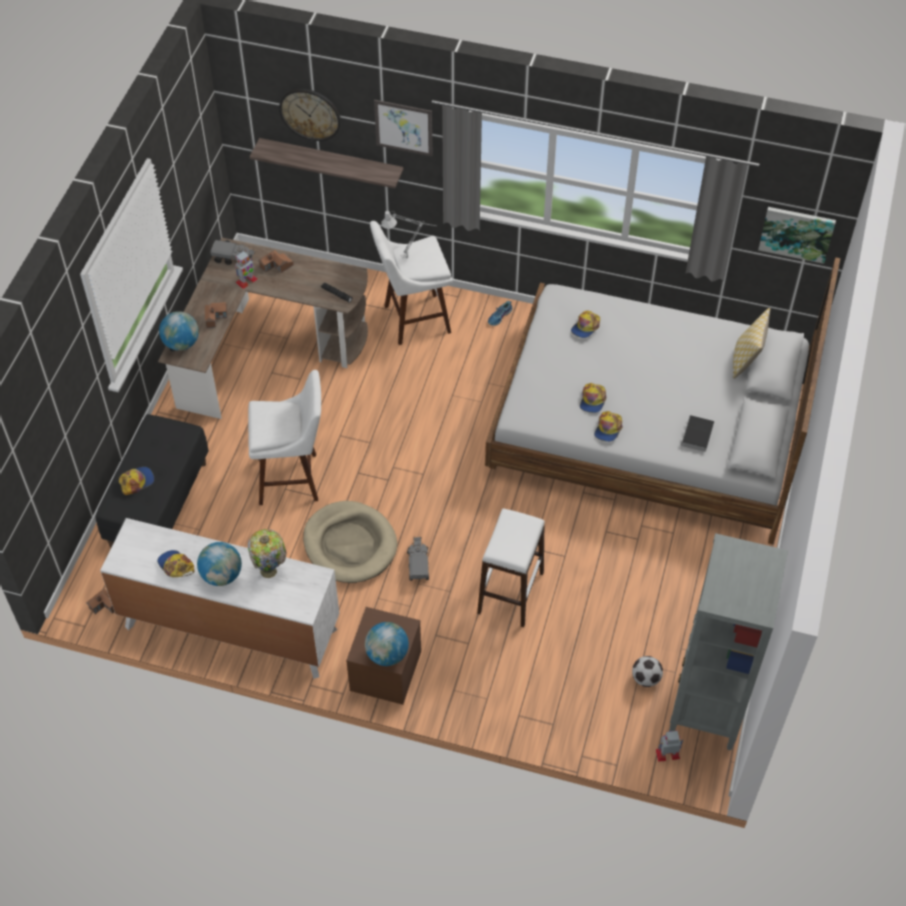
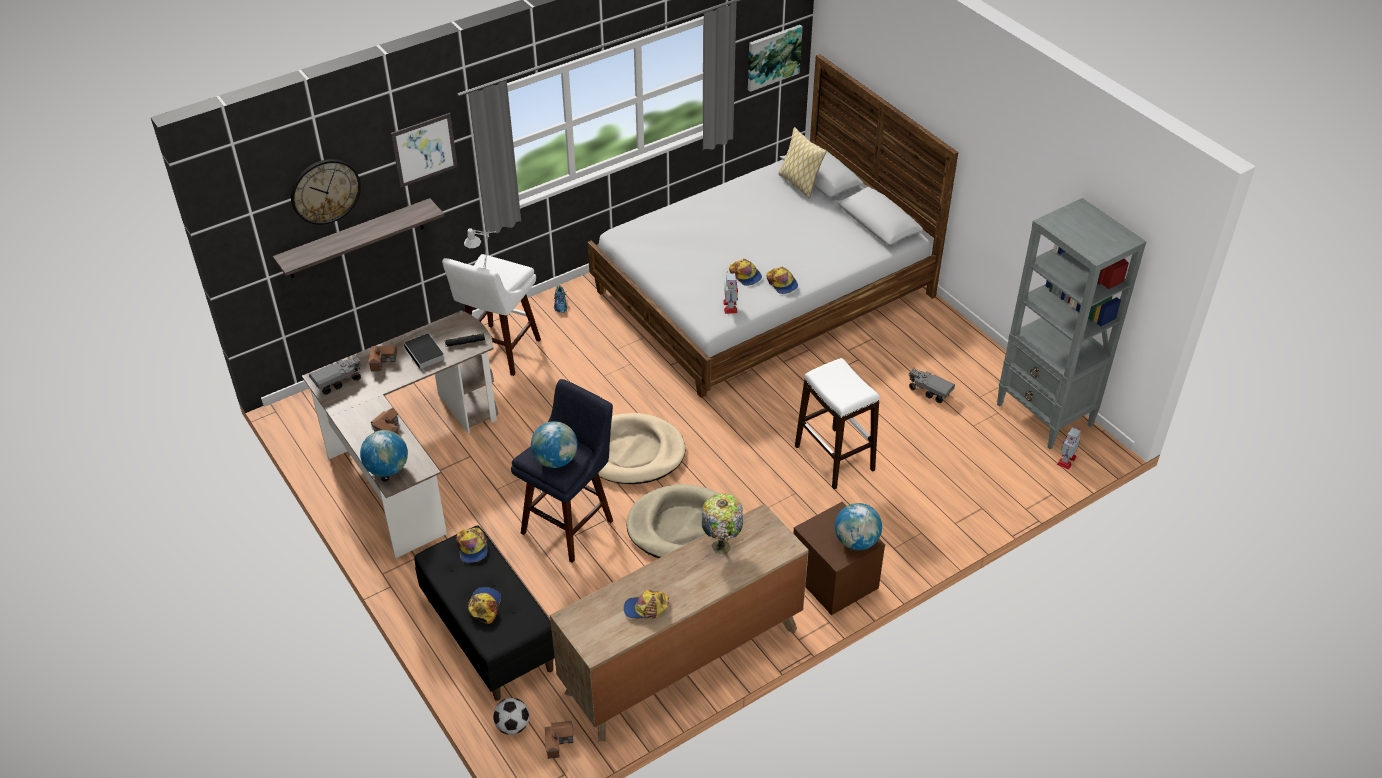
camera: 50 degrees left, 10 degrees down
(222, 575) = (692, 581): globe -> globe (555, 460)
(230, 628) = (682, 661): white dresser -> brown dresser
(246, 281) = (374, 388): toy robot -> toy robot (730, 307)
(293, 478) = (571, 523): white stool -> blue stool
(393, 466) = (633, 452): none -> beige dog bed
(418, 565) = (749, 496): toy truck -> toy truck (929, 391)
(585, 327) = (672, 237): cap -> cap (472, 548)
(646, 678) = (988, 431): football -> football (513, 726)
(697, 436) = (840, 245): book -> book (425, 354)

